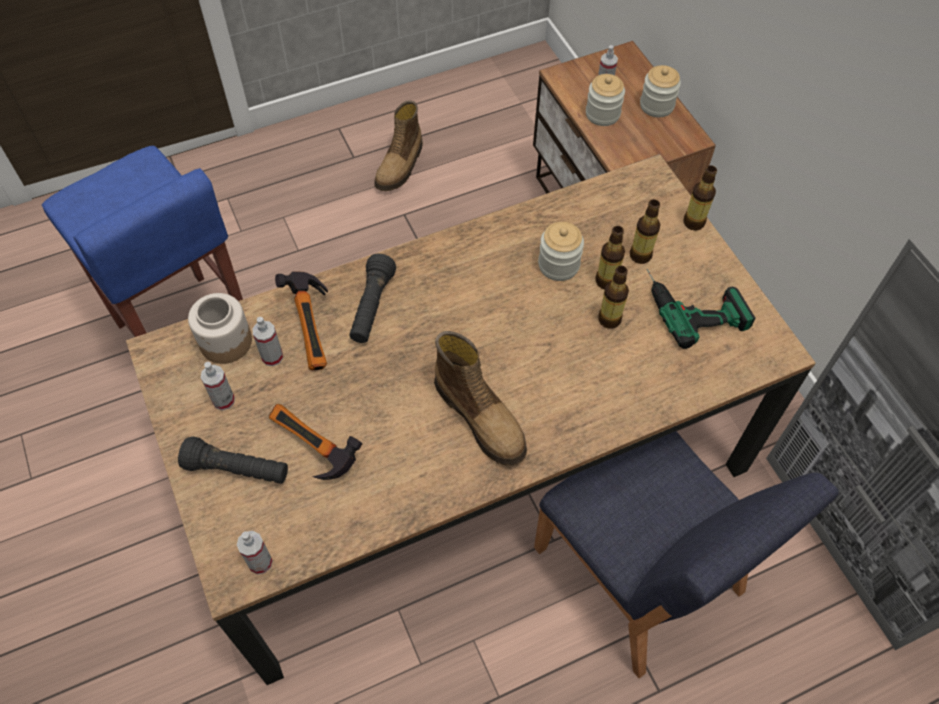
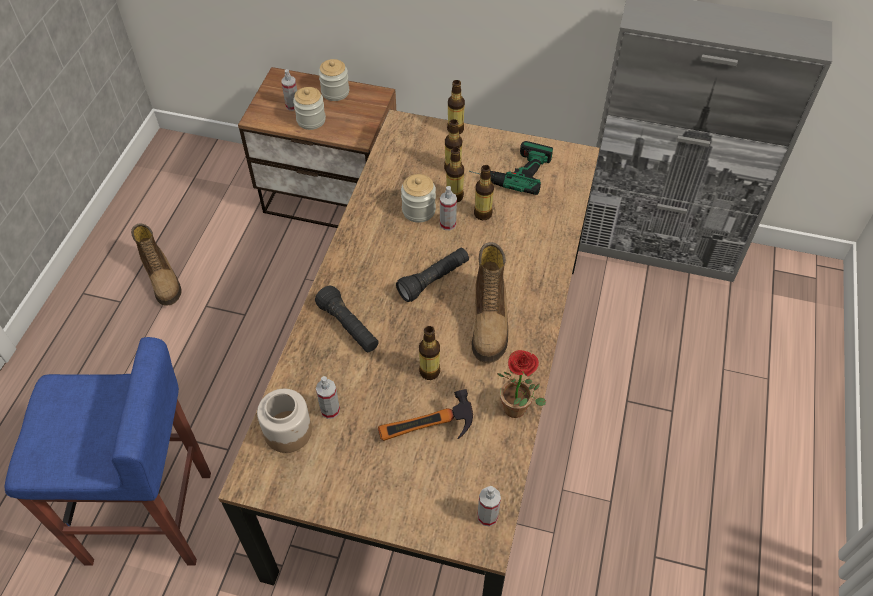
camera: 50 degrees left, 5 degrees down
(223, 400) = (337, 462): spray bottle -> spray bottle (447, 224)
(237, 469) = (402, 487): black flashlight -> black flashlight (434, 280)
(315, 328) = (332, 370): hammer -> none
(379, 405) = (429, 371): none -> bottle
(399, 511) = (519, 410): none -> potted plant
(481, 416) = (490, 322): boot -> boot turned 90 degrees clockwise
(639, 572) = (592, 366): blue chair -> none

